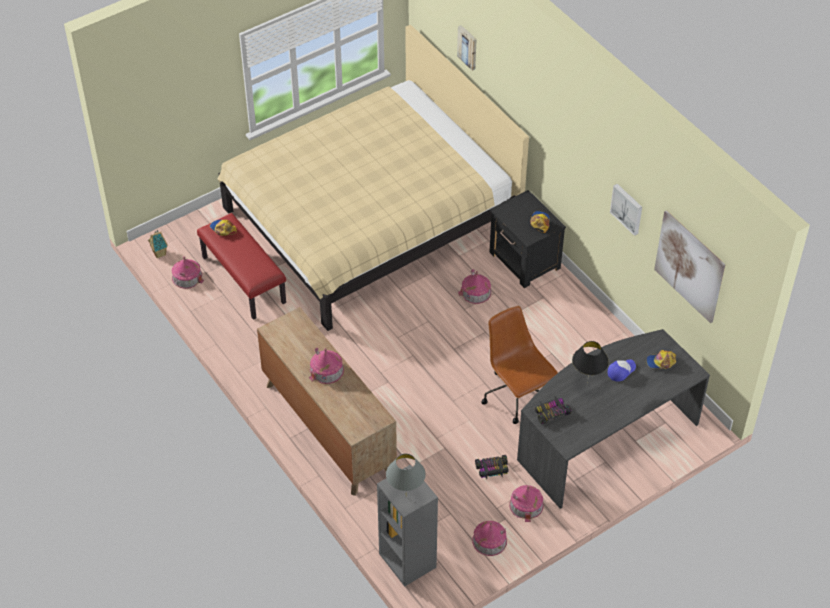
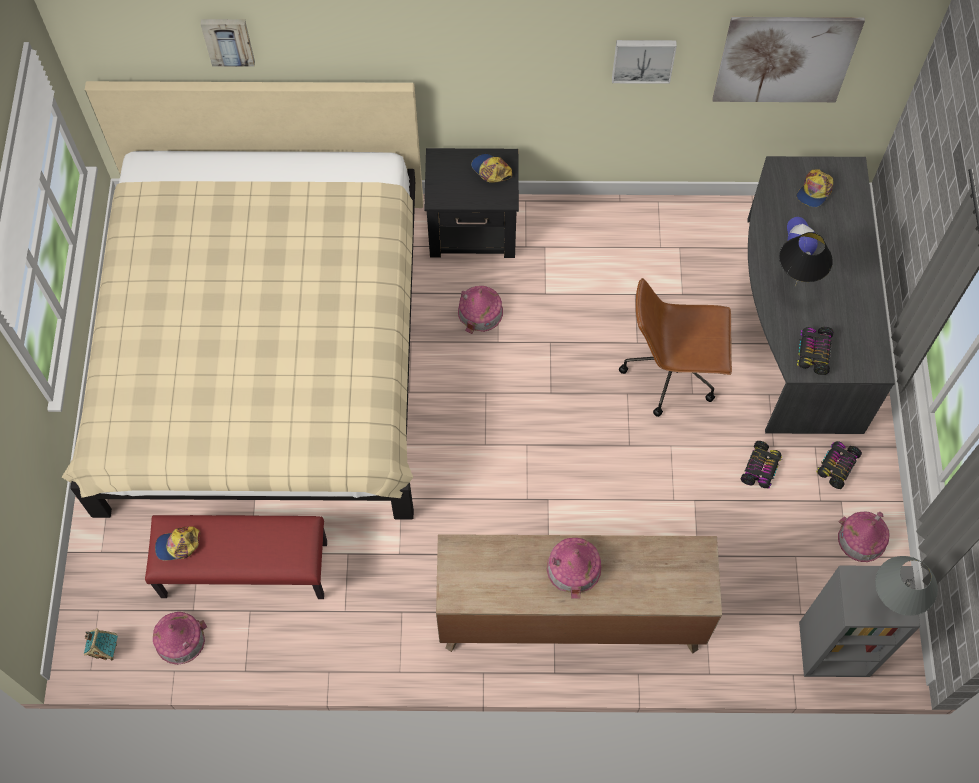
camera: 55 degrees left, 15 degrees up
(526, 505) = (836, 466): toy house -> toy car

